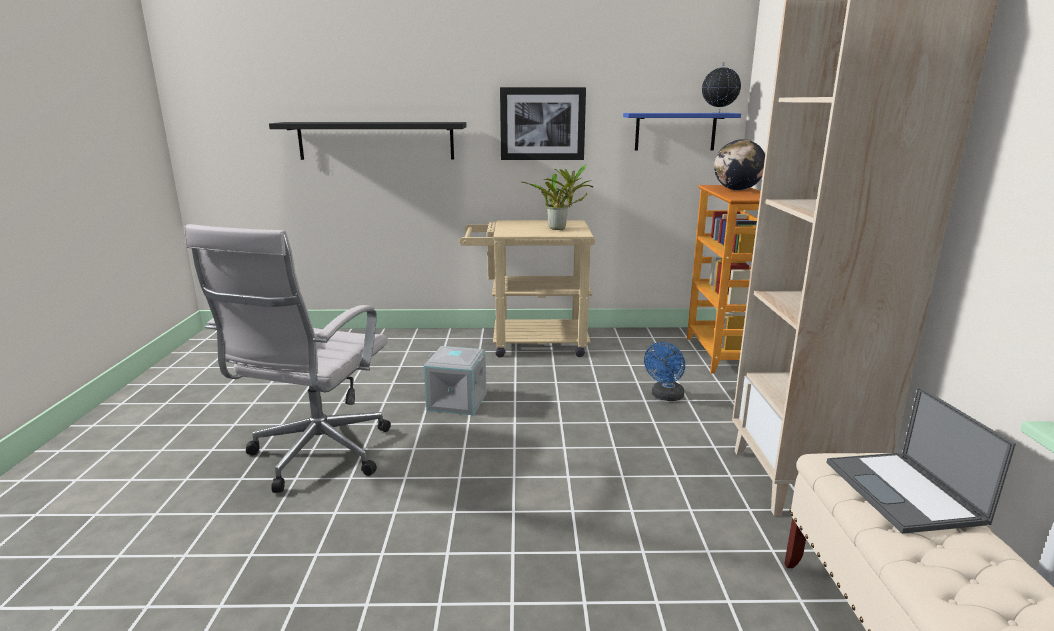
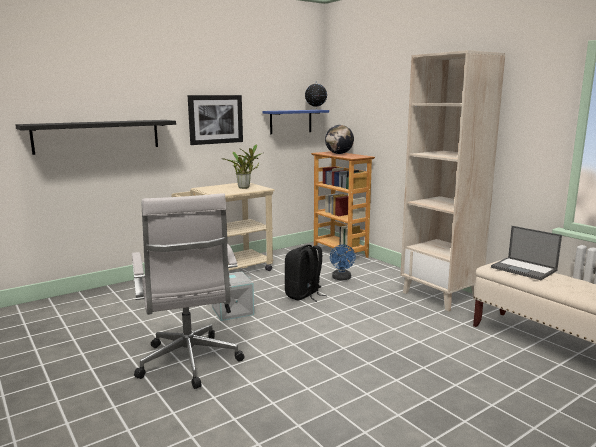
camera: 35 degrees left, 5 degrees down
(574, 407) = (304, 295): none -> black backpack

